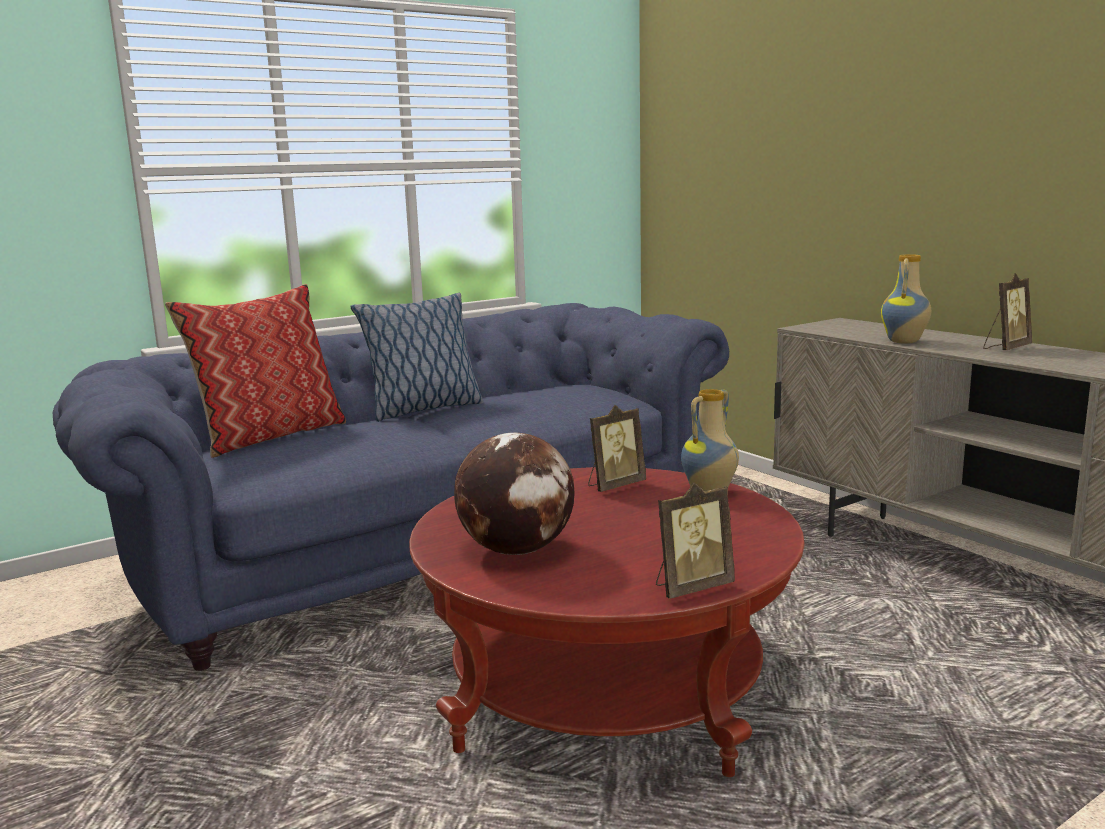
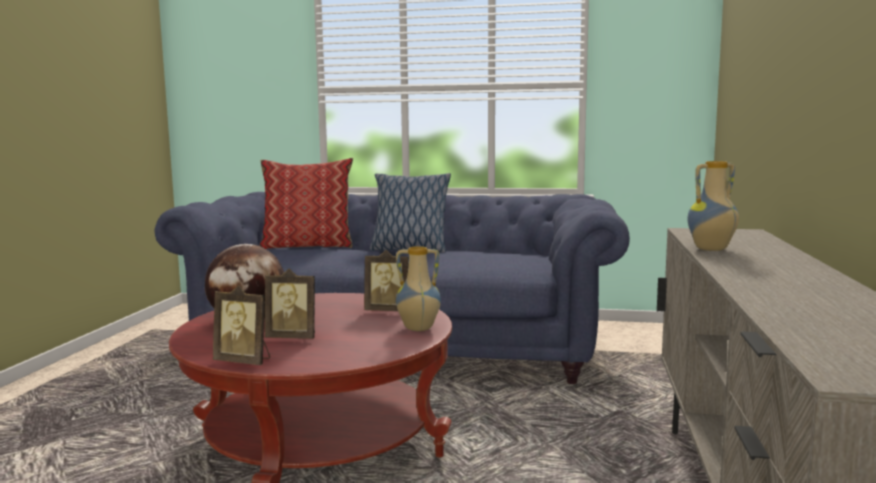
camera: 45 degrees right, 5 degrees down
(1005, 348) = (777, 267): picture frame -> picture frame (293, 337)

